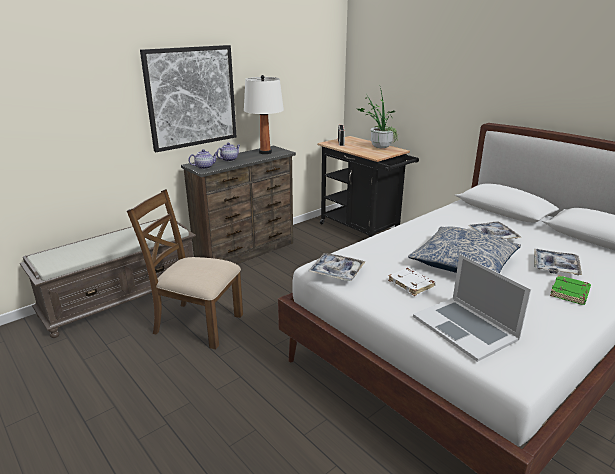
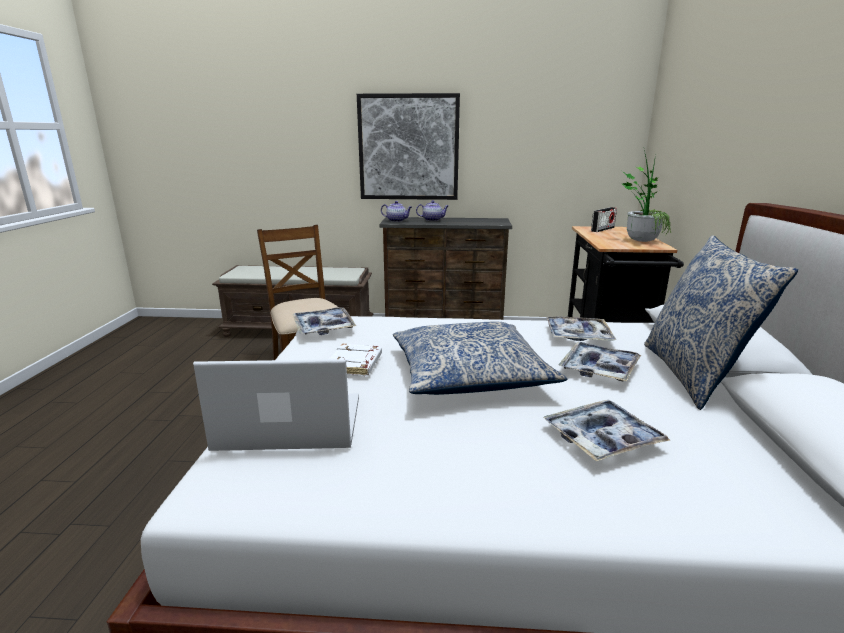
camera: 45 degrees right, 5 degrees down
(265, 152) = (481, 221): white table lamp -> none
(450, 221) = (578, 336): none -> tray
(465, 327) = (290, 423): laptop -> laptop turned 75 degrees clockwise
(521, 224) = (693, 375): none -> pillow
(570, 293) = (528, 475): green book -> none

